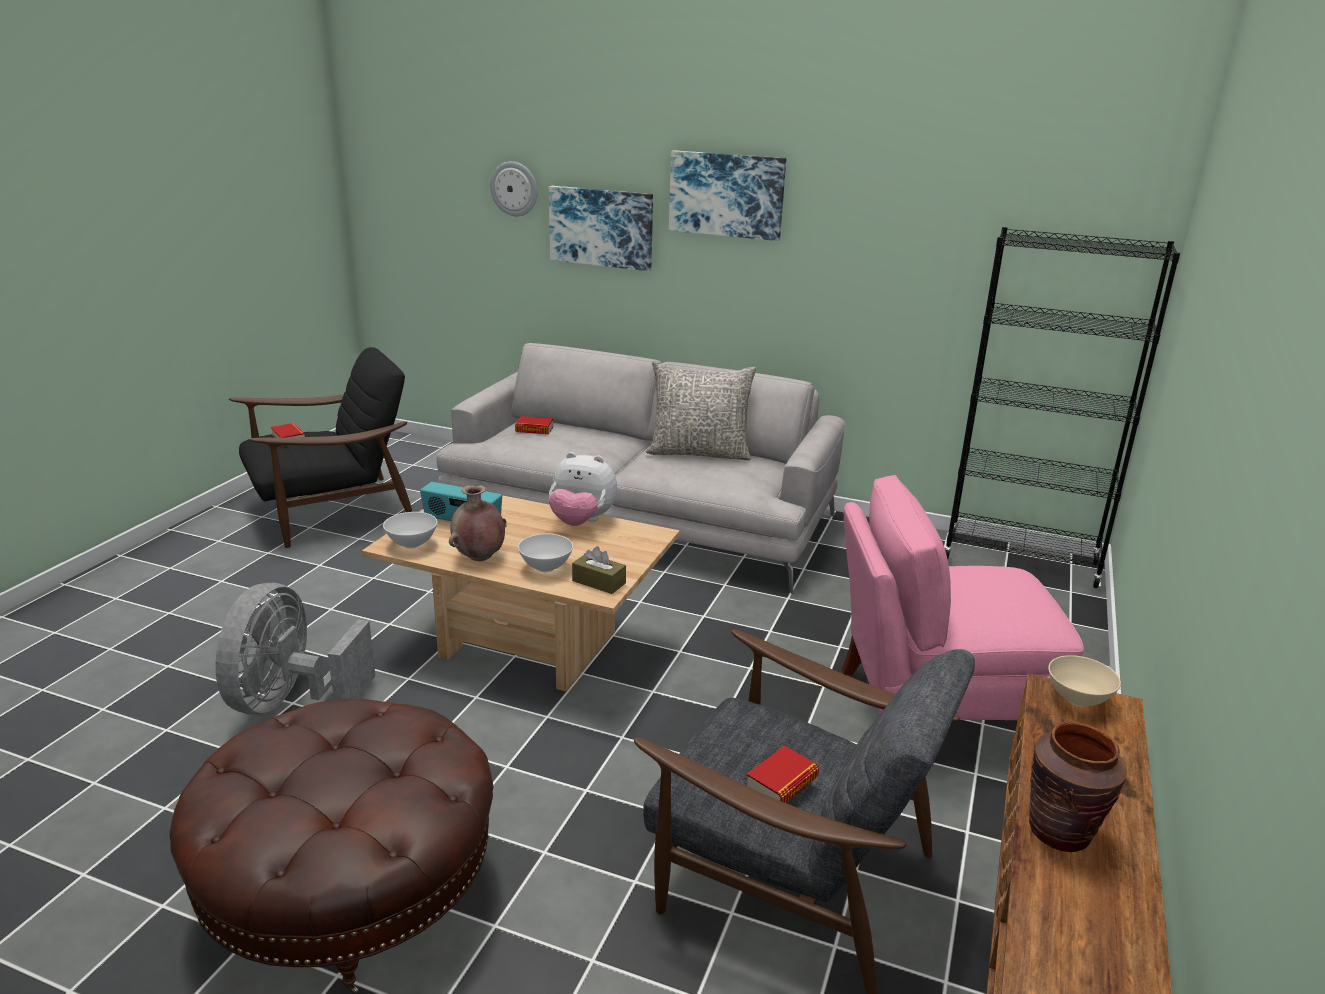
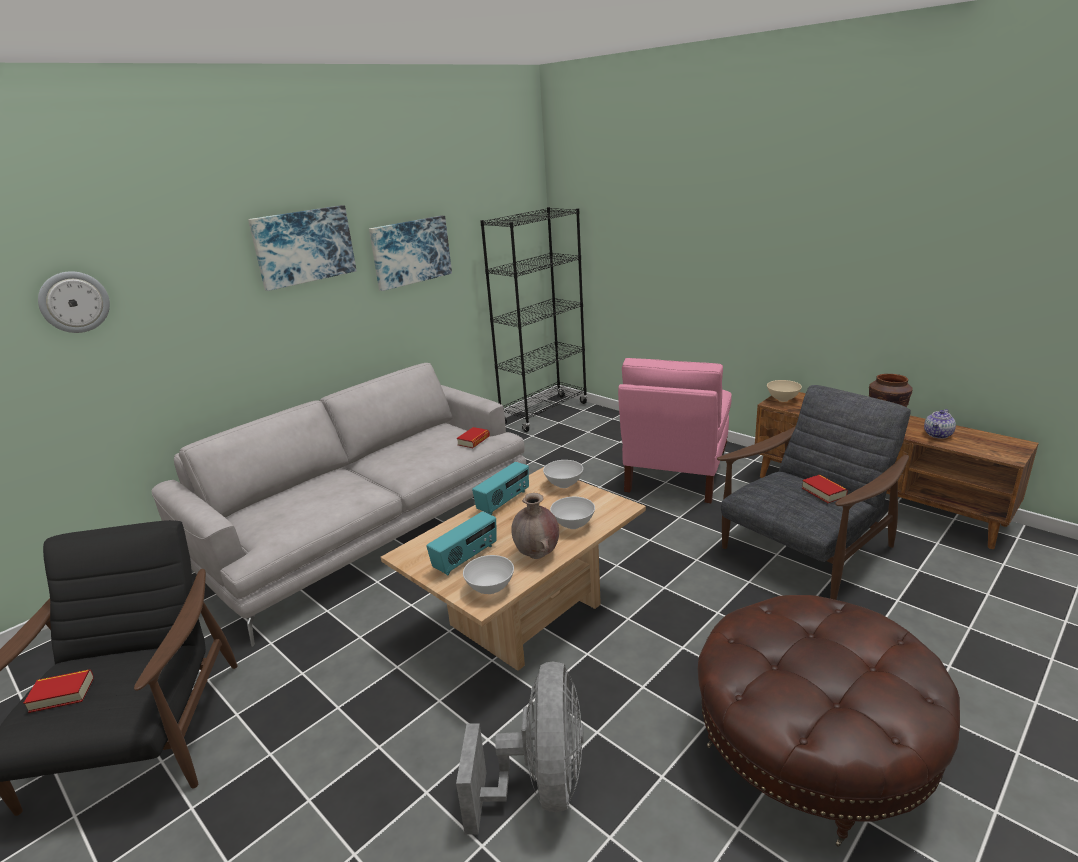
camera: 65 degrees left, 0 degrees up
(291, 701) = (540, 785): grey fan -> grey fan turned 120 degrees counterclockwise
(534, 429) = (268, 511): book -> book (473, 441)
(581, 522) = (504, 502): plush toy -> radio
(599, 582) = (606, 506): brown tissue box -> none
(601, 227) = (194, 310): picture -> picture (410, 252)
(638, 549) = (564, 485): none -> white bowl
(699, 452) = (401, 446): grey pillow -> none
(1077, 914) = (938, 435): none -> teapot

